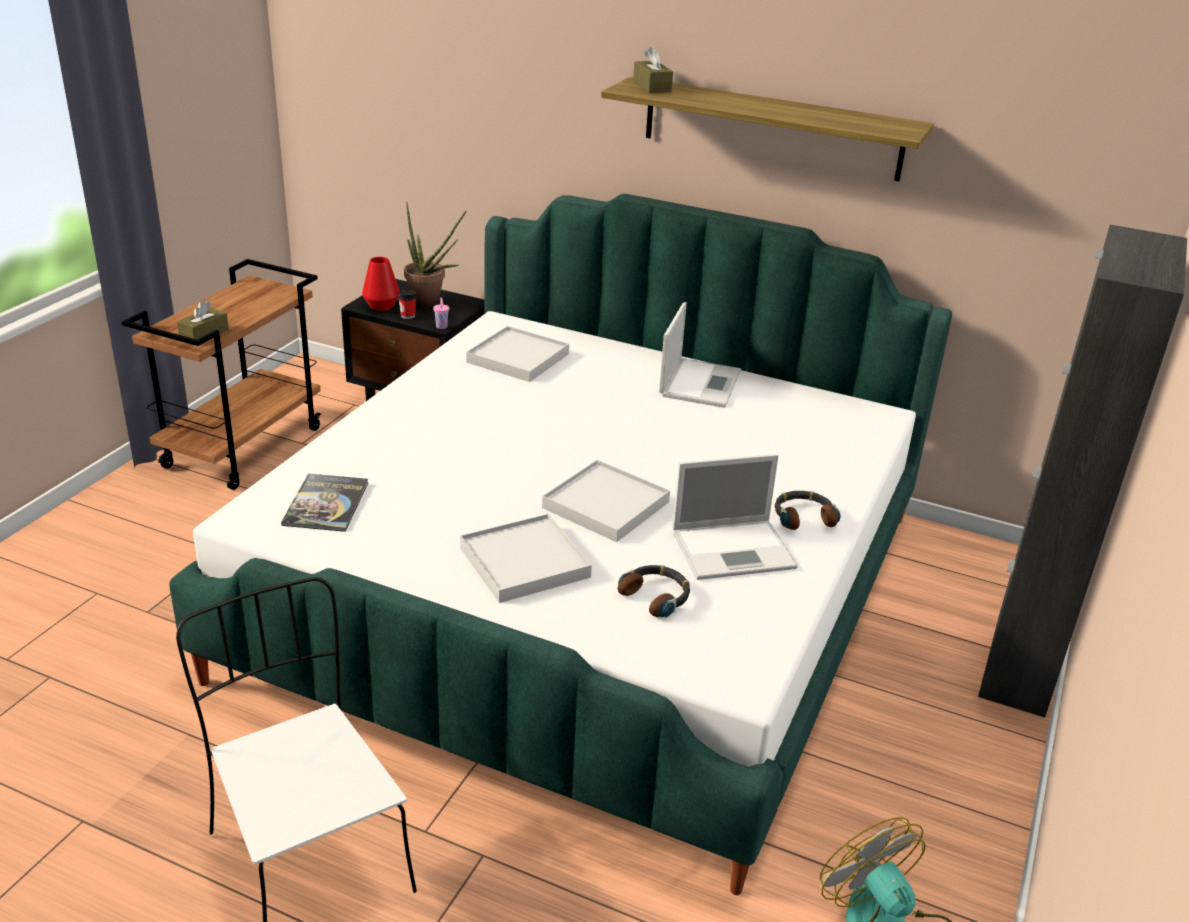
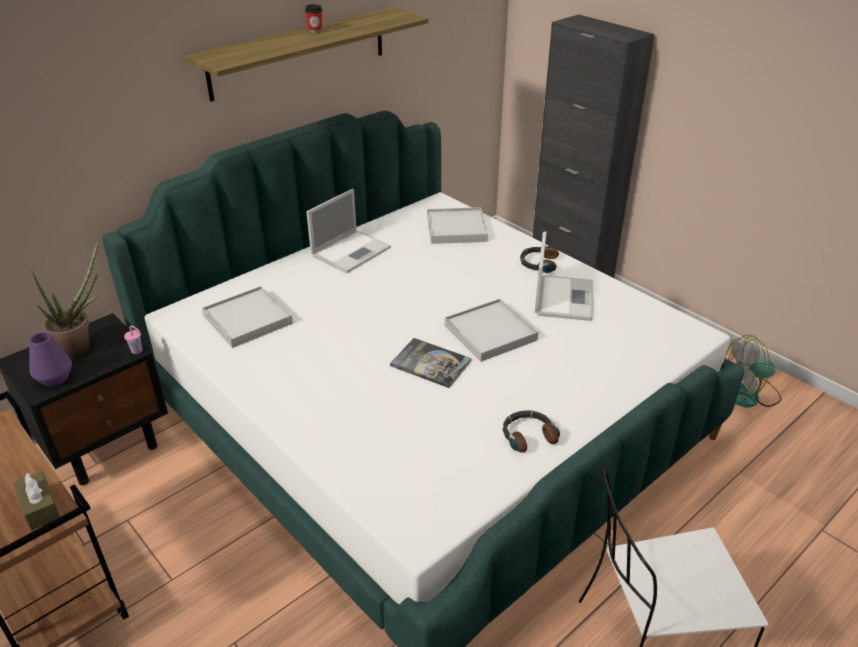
camera: 65 degrees left, 5 degrees up
(326, 504) = (419, 475): book -> book (430, 363)
(381, 306) = (55, 378): red vase -> purple vase
(408, 316) = (94, 366): cup -> cup (315, 31)
(524, 562) = (546, 386): white tray -> white tray (456, 229)
(652, 86) = (225, 54): brown tissue box -> none
(656, 596) = (603, 340): headphones -> headphones (528, 435)
(700, 382) = (351, 251): laptop -> laptop turned 90 degrees clockwise

